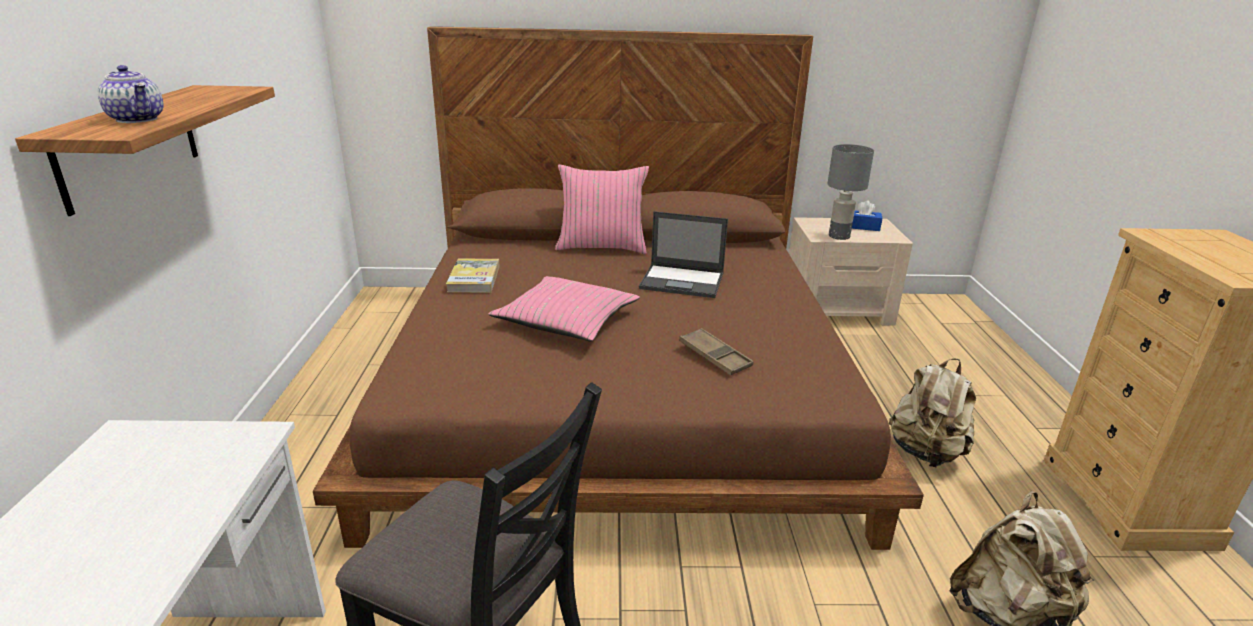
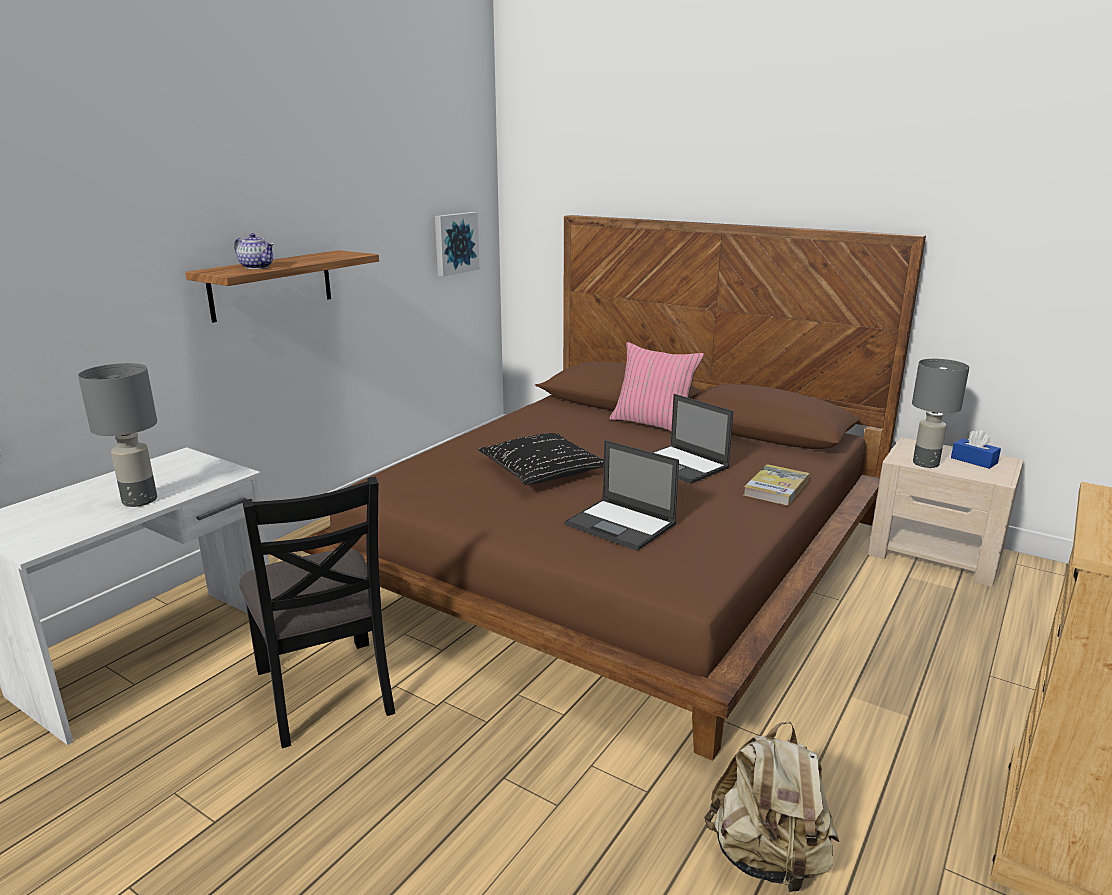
camera: 35 degrees right, 5 degrees down
(138, 119) = (257, 267): teapot -> teapot turned 45 degrees counterclockwise
(153, 531) = (139, 500): none -> grey table lamp
(296, 67) = (455, 243): none -> picture
(474, 279) = (516, 427): book -> book (776, 488)
(566, 320) = (542, 470): pink pillow -> black pillow
(715, 356) = (621, 525): brown tray -> laptop
(926, 453) = (862, 706): beige backpack -> none

